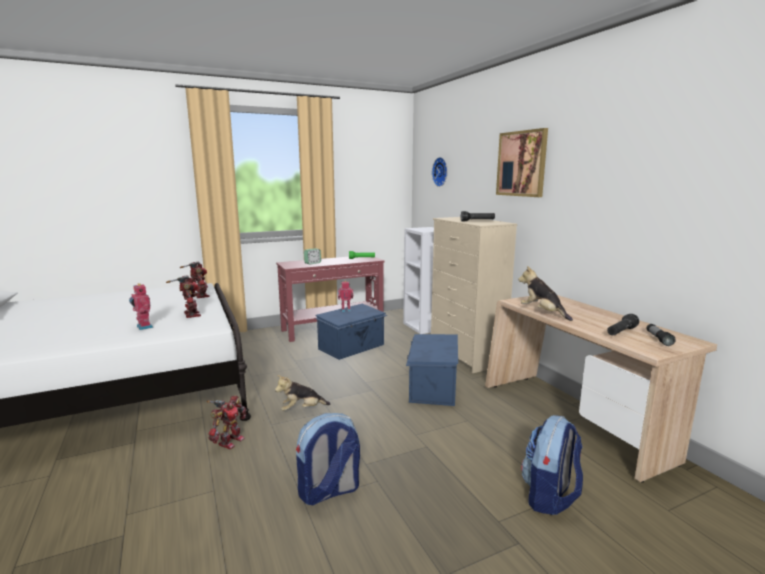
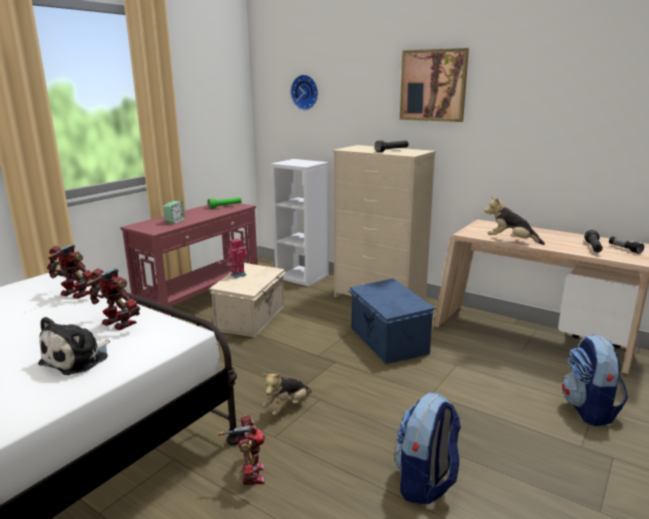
camera: 30 degrees left, 5 degrees up
(143, 327) = (78, 359): toy robot -> plush toy
(352, 347) = (252, 318): blue storage box -> beige storage box

